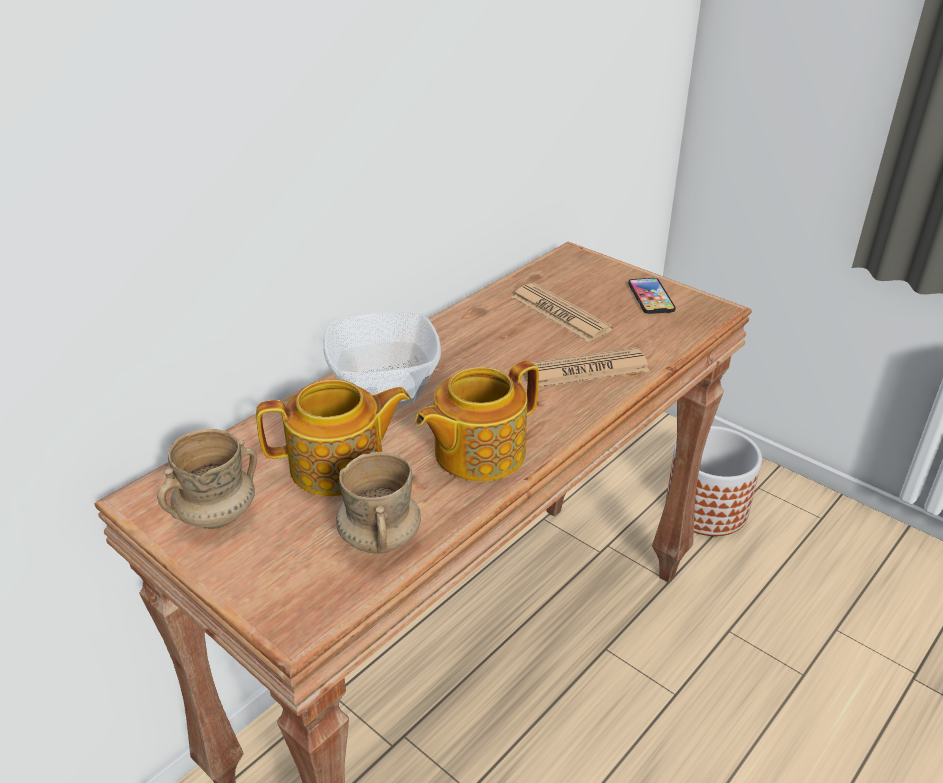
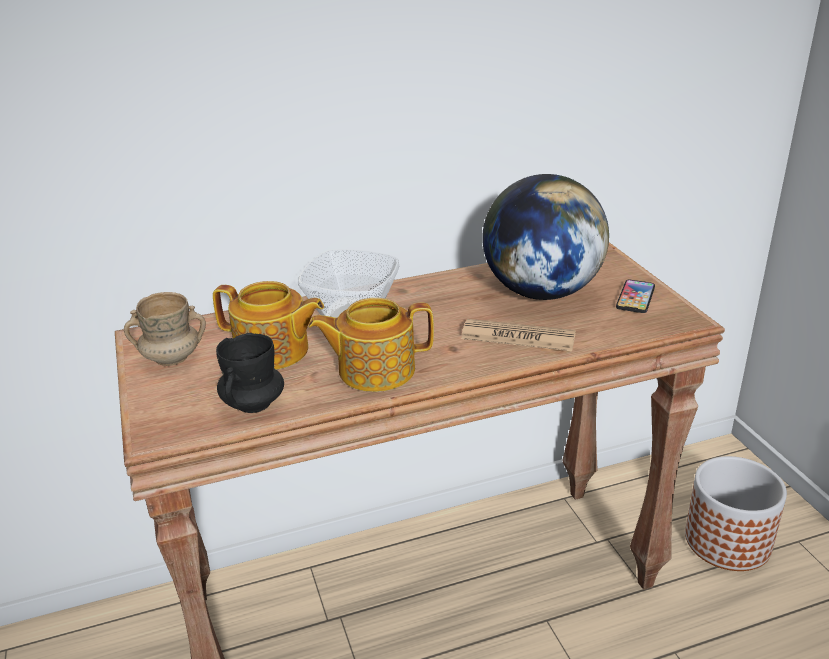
camera: 30 degrees right, 5 degrees down
(380, 538) = (253, 403): beige mug -> black mug
(560, 313) = (541, 292): newspaper -> globe

